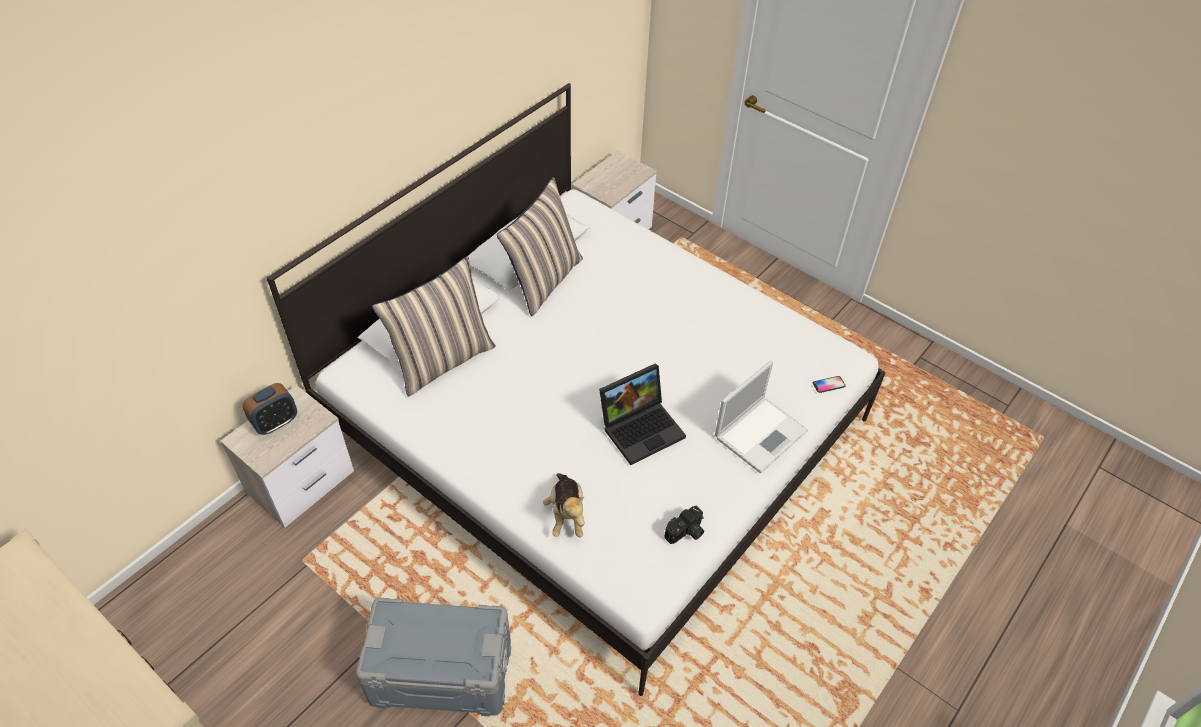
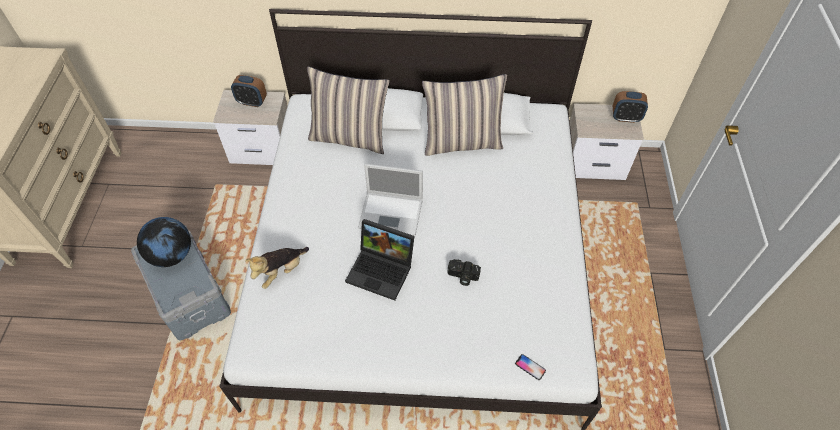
camera: 55 degrees right, 5 degrees up
(411, 633) = (172, 255): none -> globe
(623, 165) = (625, 118): none -> alarm clock
(686, 533) = (315, 348): camera -> camera (462, 277)
(761, 433) = (441, 346): laptop -> laptop (392, 213)

